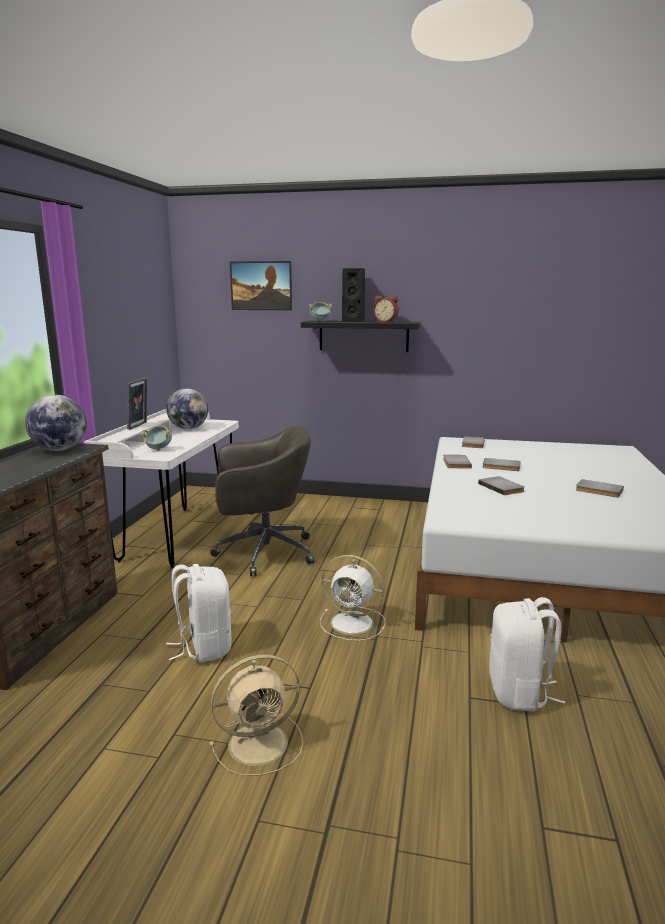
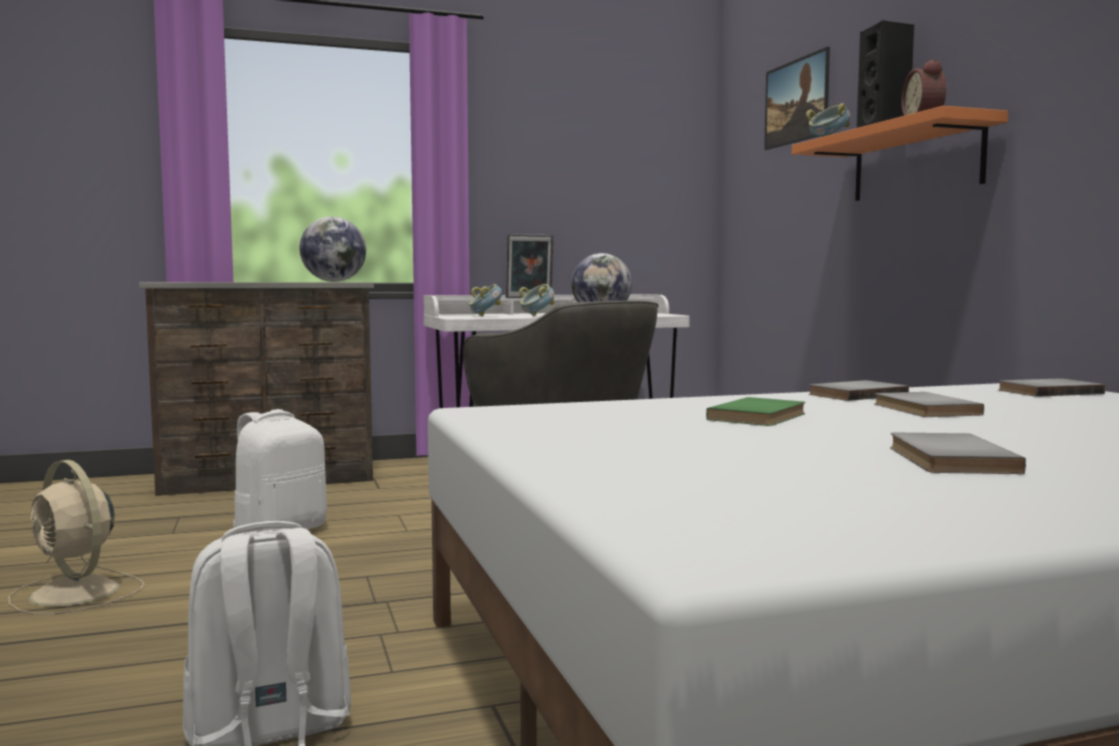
camera: 60 degrees right, 10 degrees down
(181, 441) = (536, 316): none -> bowl
(354, 623) = (412, 582): white fan -> none
(363, 336) = (916, 162): black shelf -> orange shelf
(502, 487) = (761, 417): grey book -> green book

